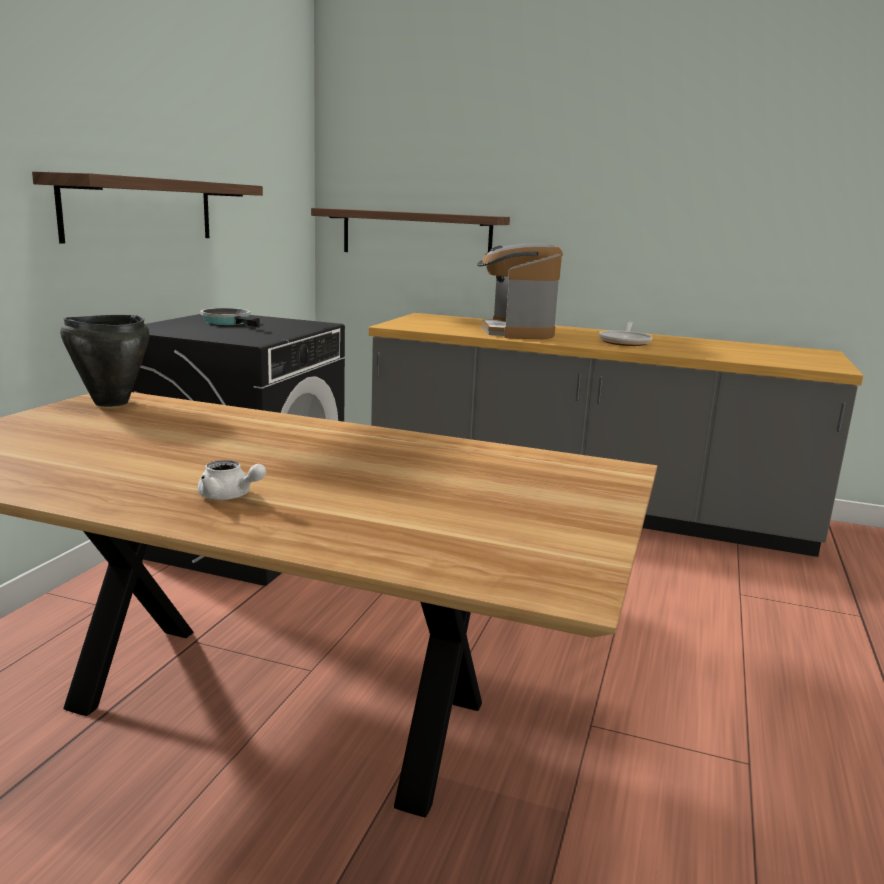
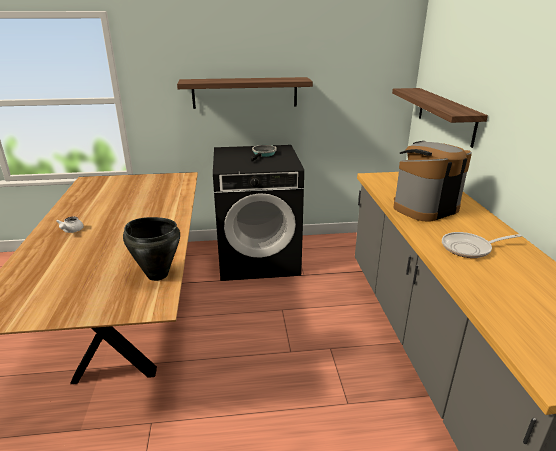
camera: 65 degrees right, 10 degrees up
(110, 402) = (176, 179): black cooking pot -> black cooking pot (157, 274)

